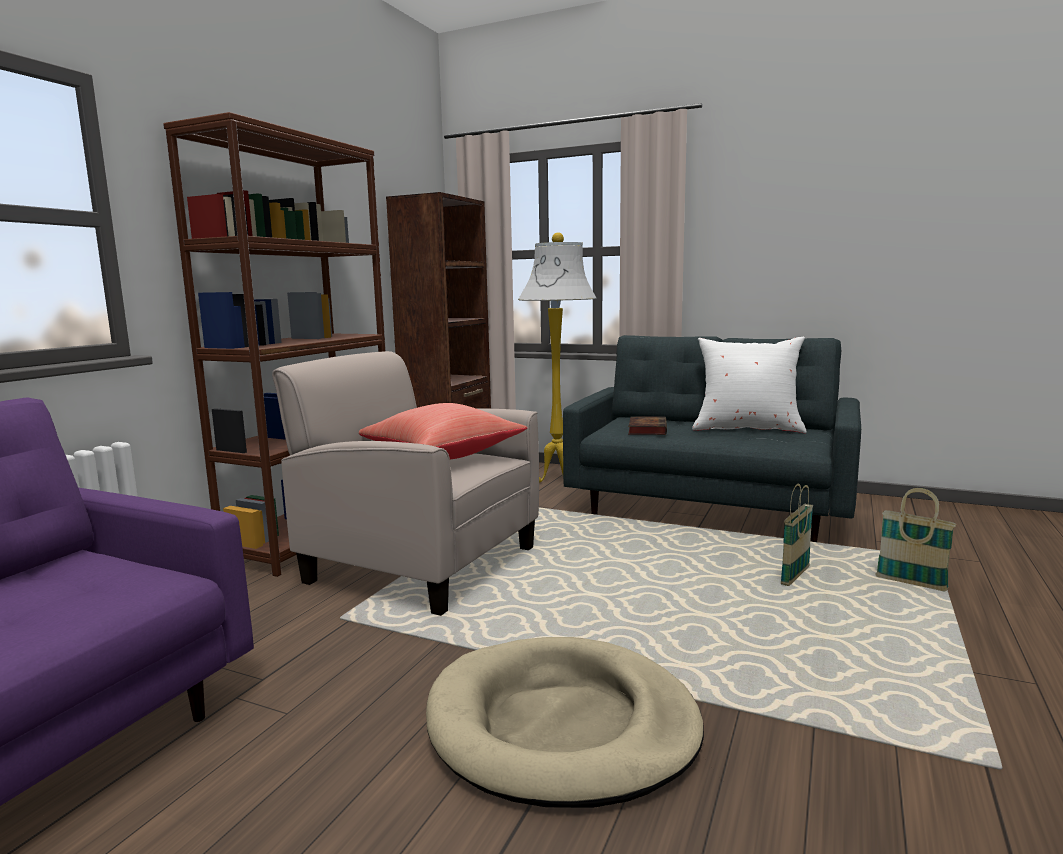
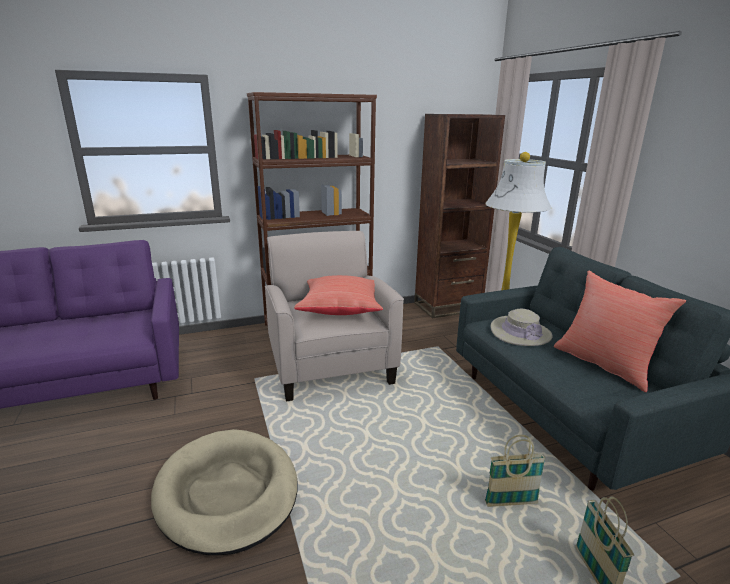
camera: 45 degrees right, 10 degrees up
(647, 429) = (520, 332): book -> beige hat
(747, 428) = (604, 364): white pillow -> red pillow

